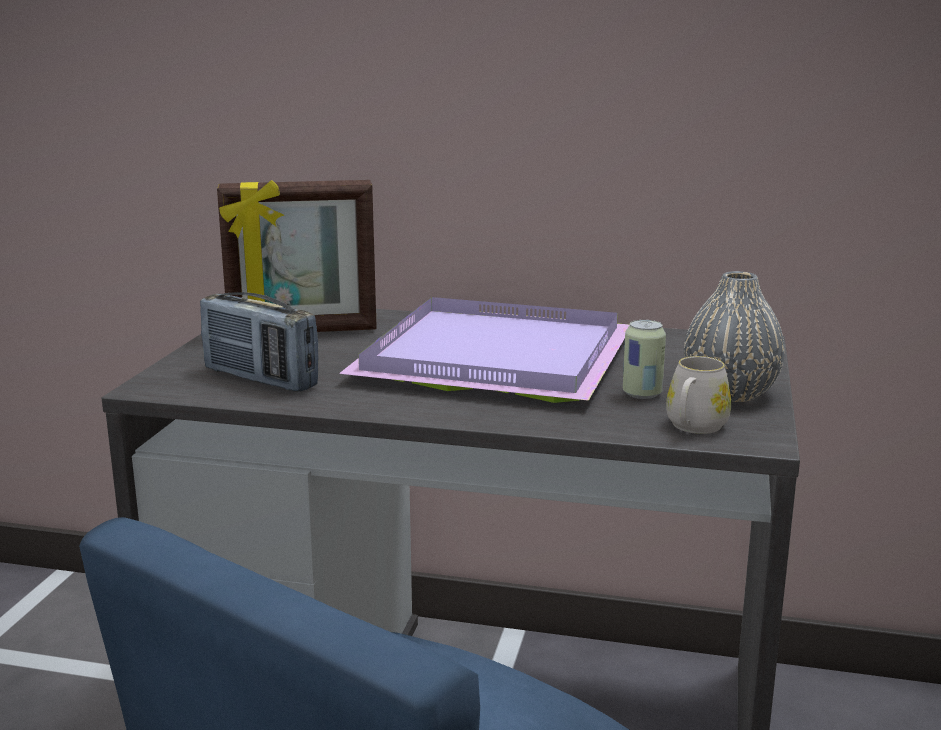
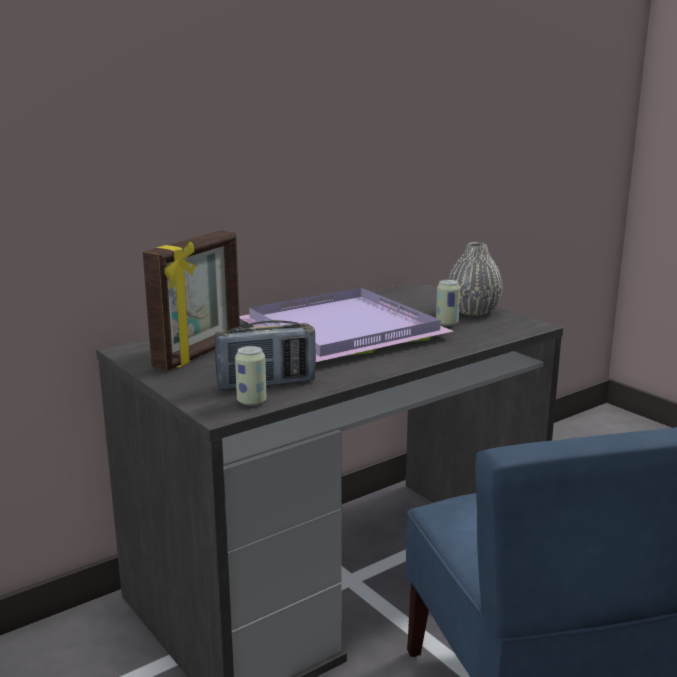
camera: 50 degrees left, 0 degrees up
(198, 389) = (251, 401): none -> can
(694, 427) = (503, 329): white mug -> none

